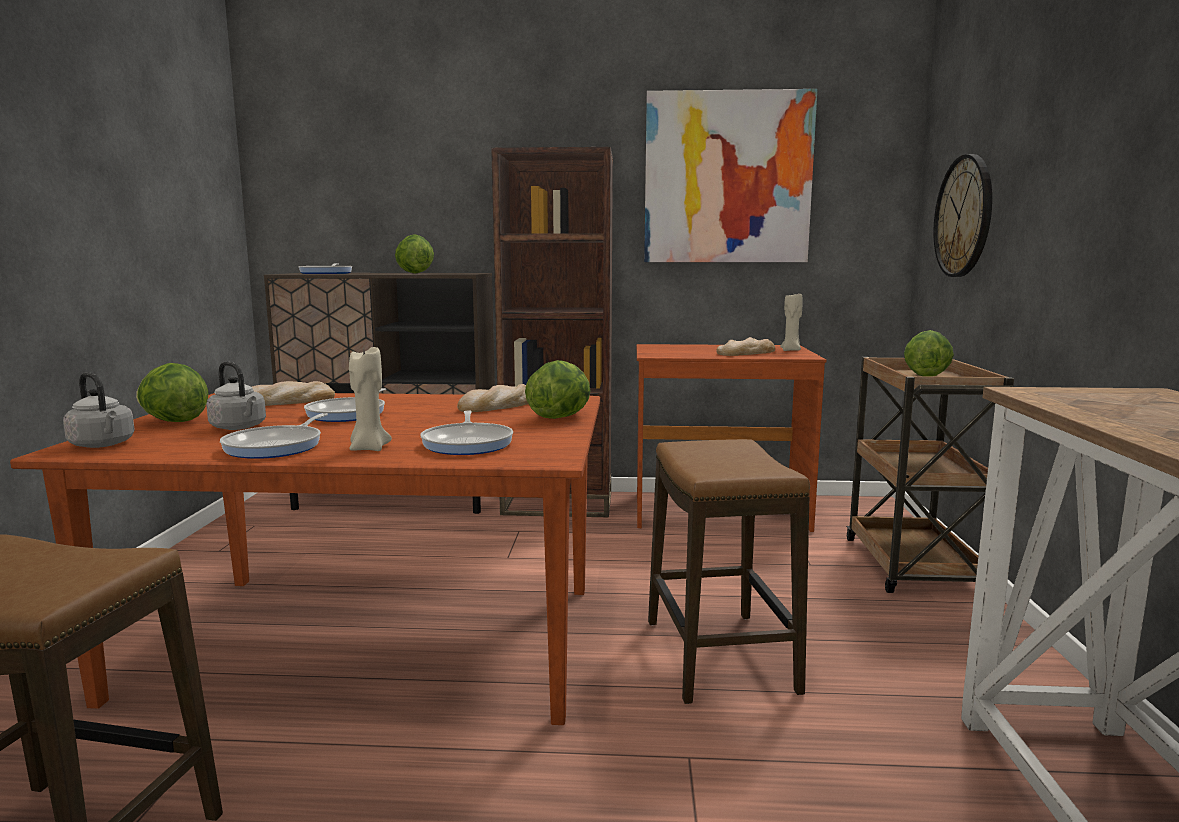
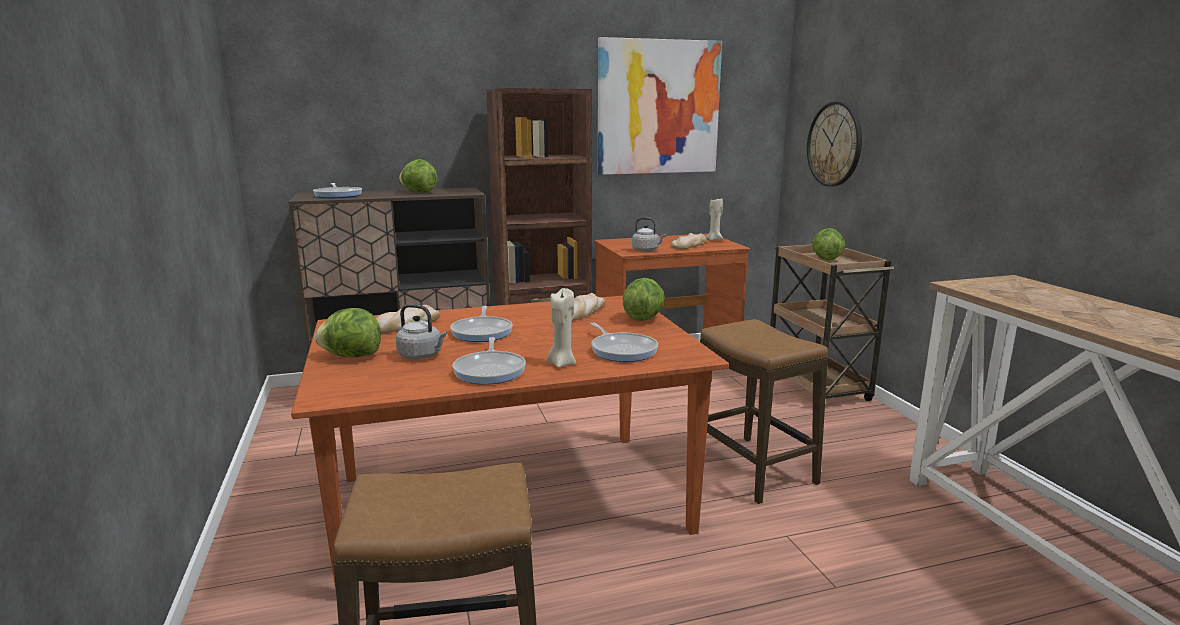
camera: 20 degrees left, 5 degrees up
(103, 445) = (343, 387): grey kettle -> grey kettle (646, 250)

